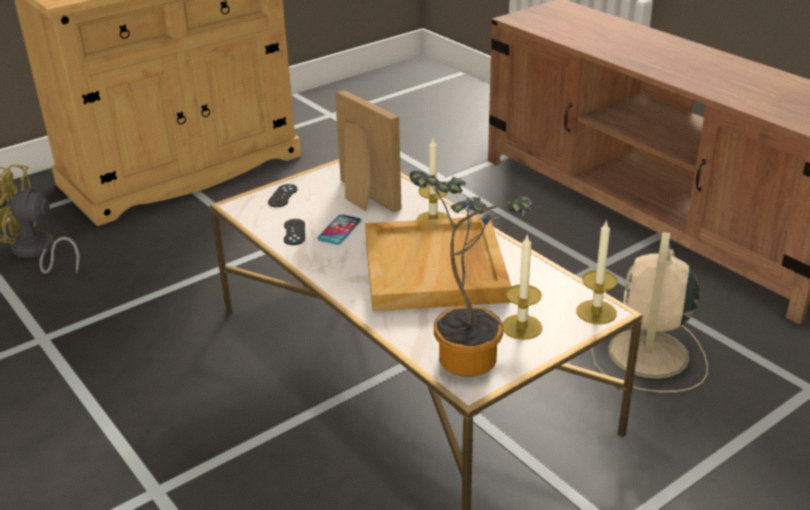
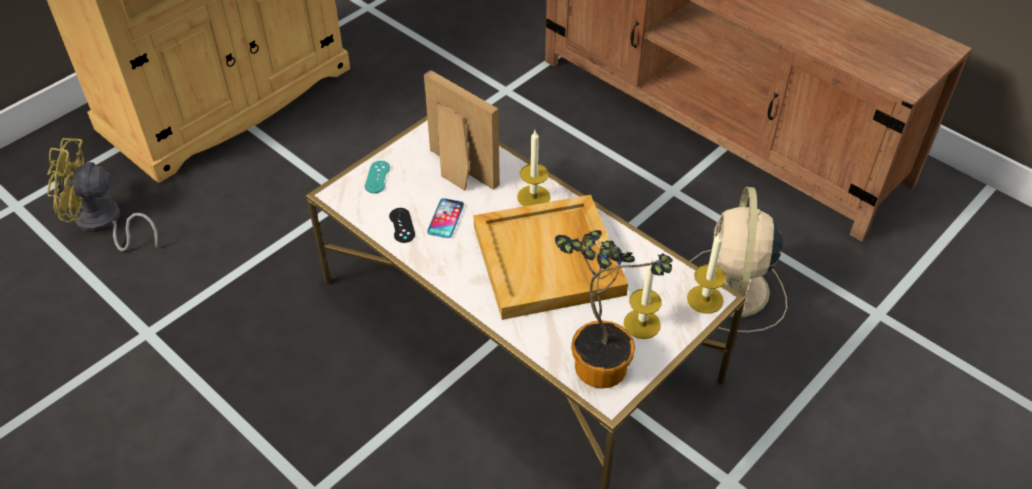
camera: 10 degrees left, 15 degrees up
(282, 196) = (377, 177): black game controller -> turquoise game controller

